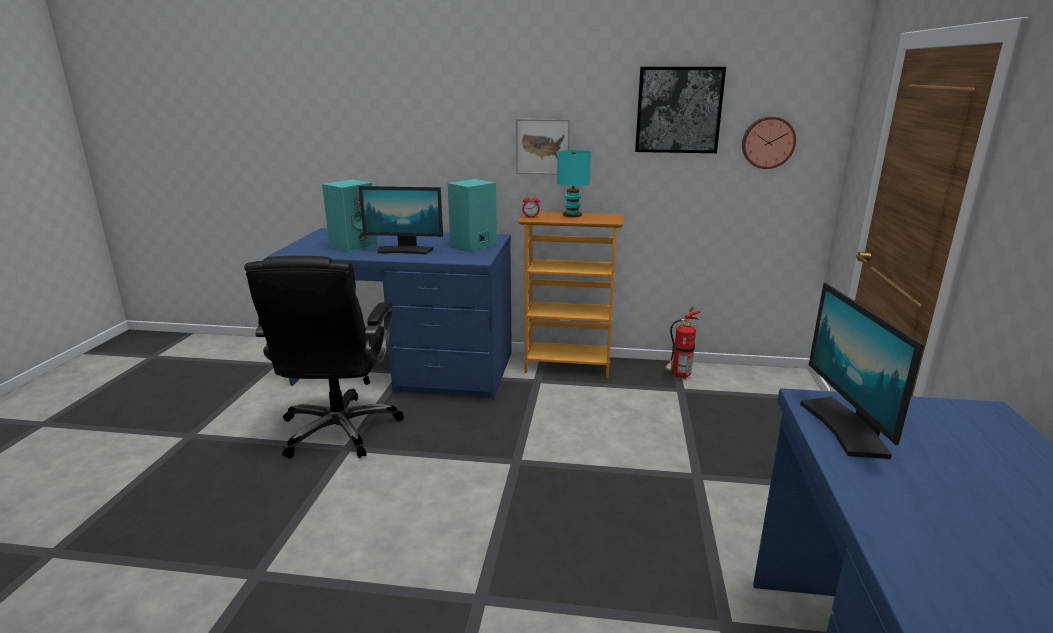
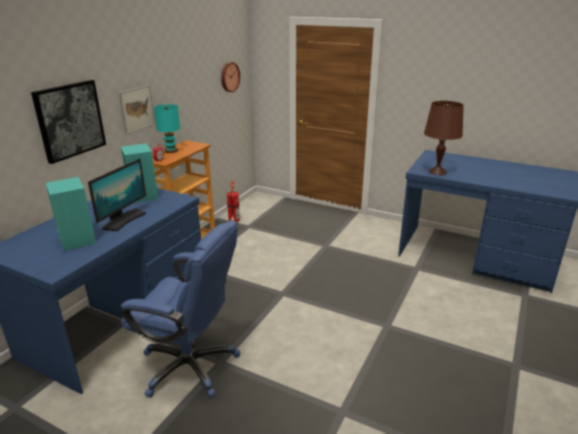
camera: 70 degrees left, 5 degrees up
(339, 429) = (189, 365): black office chair -> blue office chair
(678, 110) = (195, 66): picture -> picture (70, 120)
(846, 427) = (437, 171): monitor -> brown table lamp

